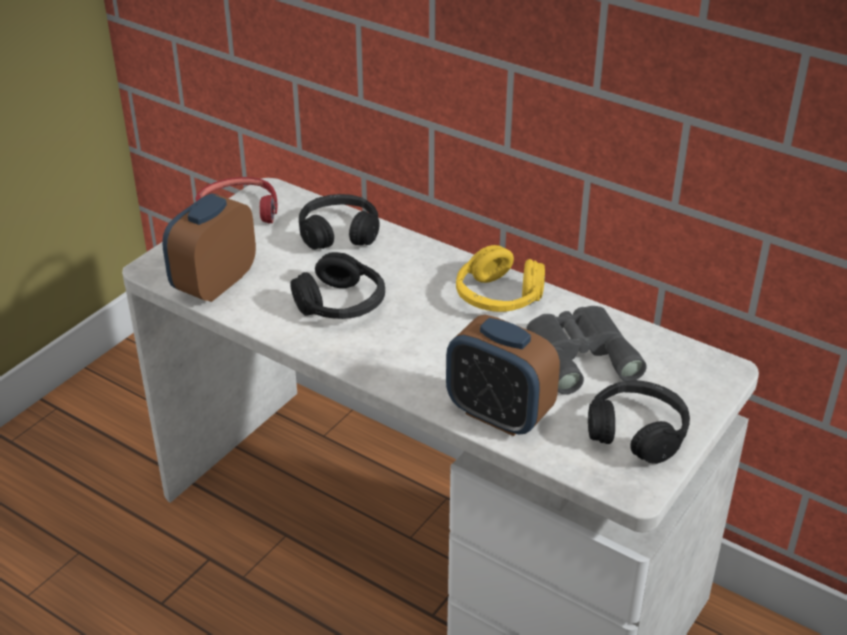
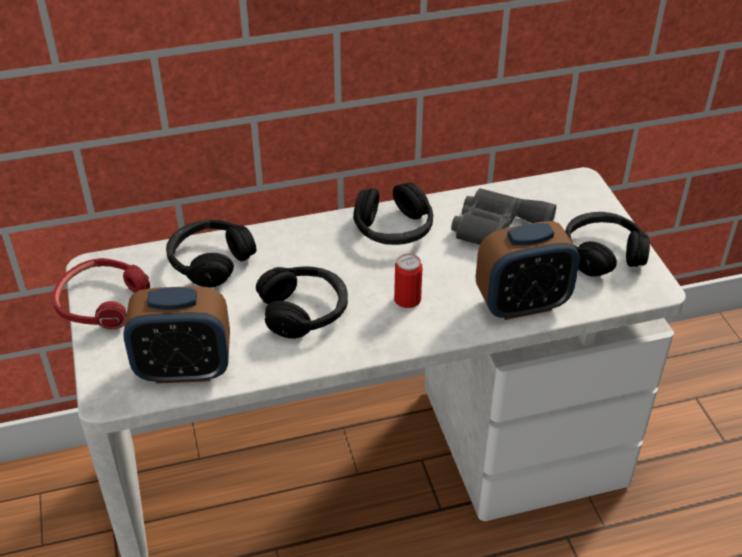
camera: 50 degrees left, 5 degrees up
(214, 284) = (184, 369): alarm clock -> alarm clock turned 75 degrees counterclockwise
(421, 348) = (407, 299): none -> can
(498, 297) = (393, 229): yellow headphones -> black headphones

